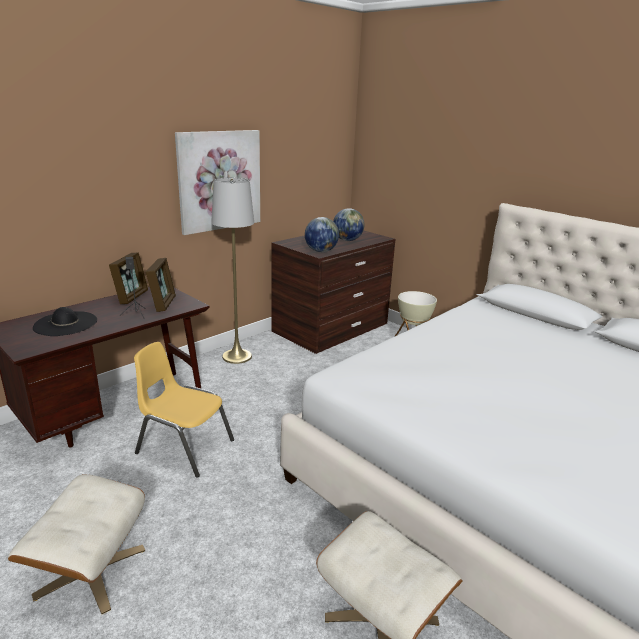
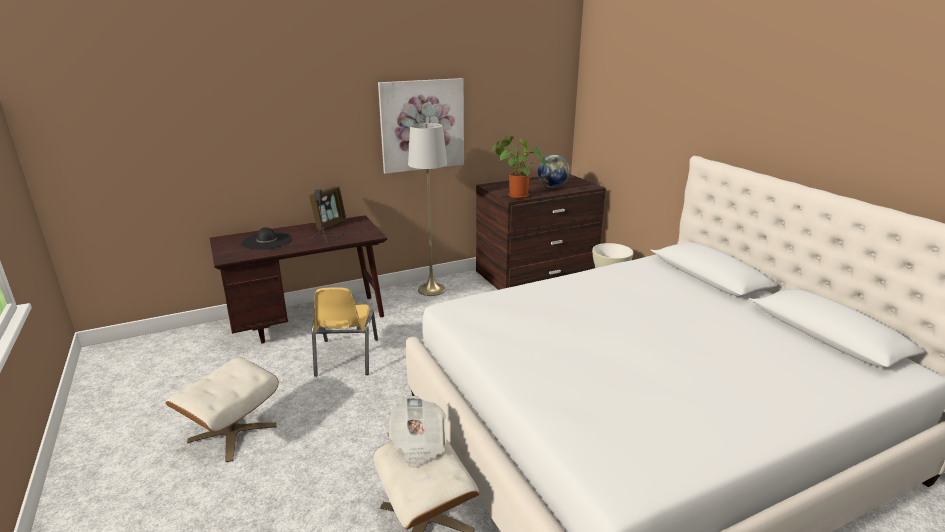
camera: 20 degrees right, 0 degrees up
(163, 304) = (351, 232): picture frame -> none
(184, 447) = (346, 357): yellow chair -> yellow chair turned 135 degrees counterclockwise
(321, 251) = (515, 196): globe -> potted plant
(369, 539) = (418, 444): none -> newspaper

